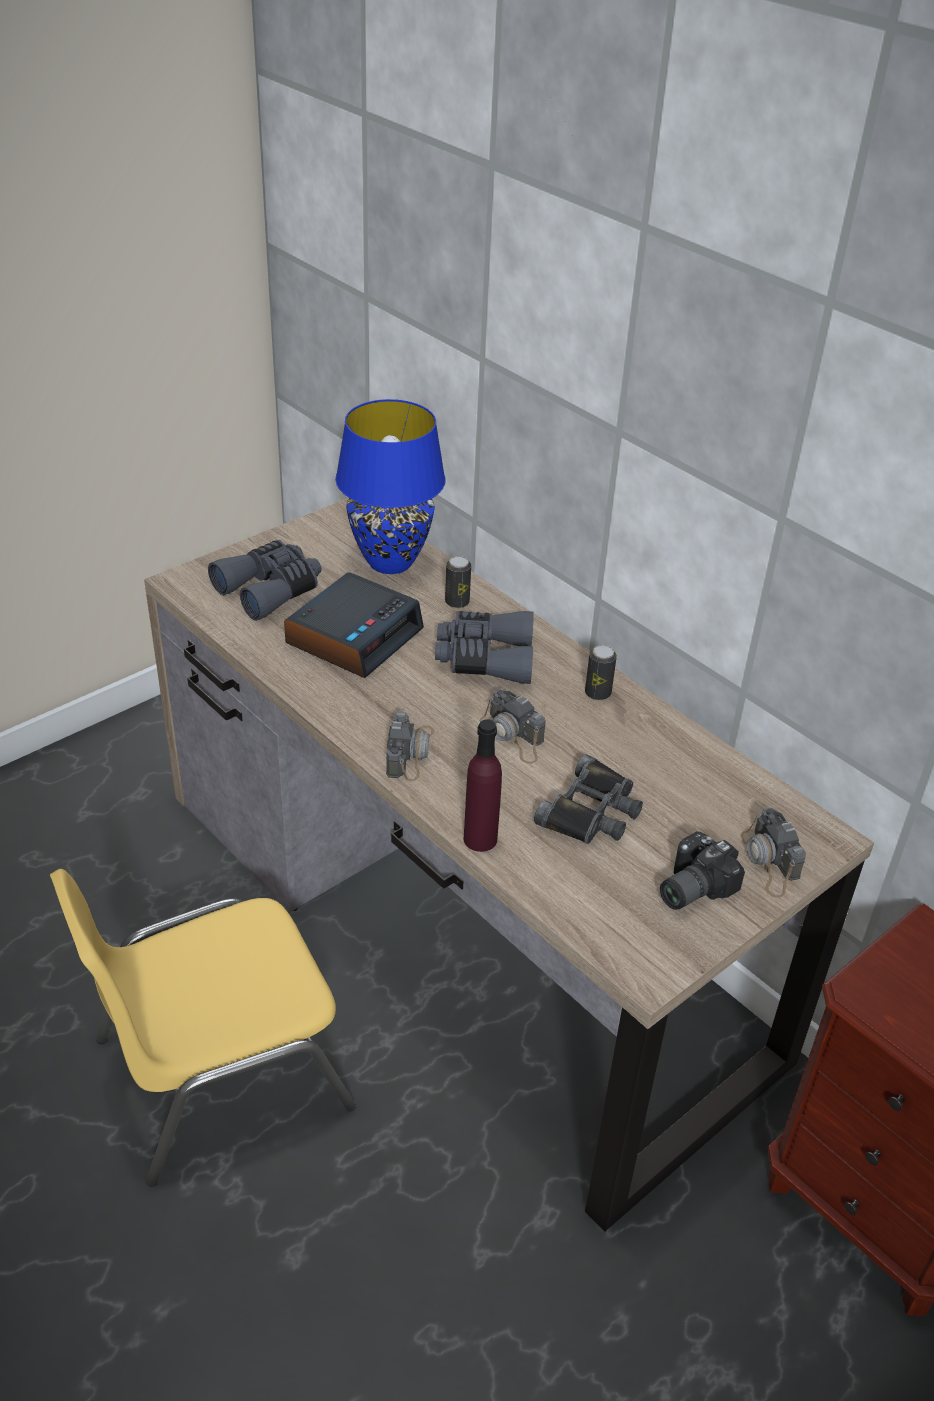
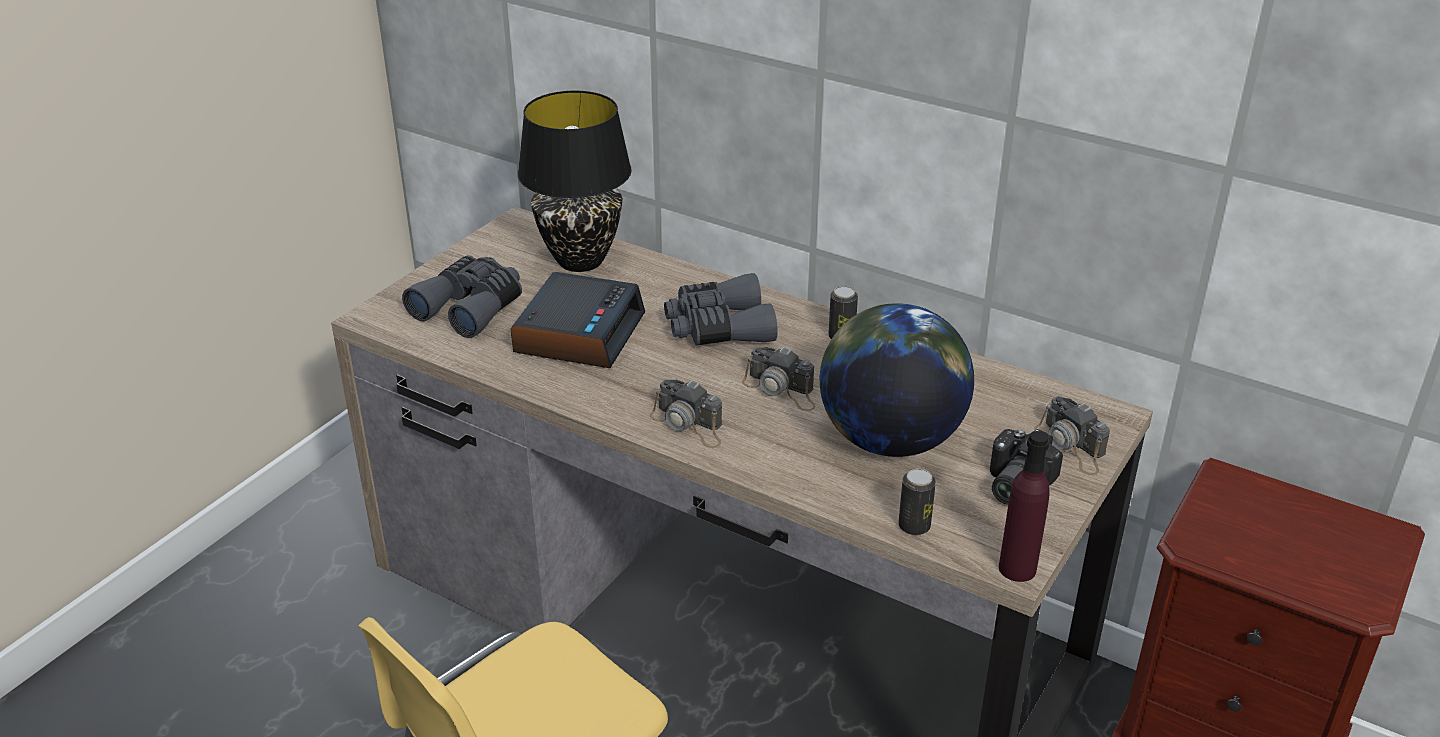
camera: 15 degrees left, 5 degrees down
(391, 562) = (582, 260): blue table lamp -> black table lamp
(410, 752) = (689, 425): camera -> camera turned 135 degrees clockwise
(457, 602) = (665, 284): can -> can (914, 526)
(480, 839) = (797, 486): purple bottle -> purple bottle (1017, 568)
(592, 812) = (890, 439): black binoculars -> globe

